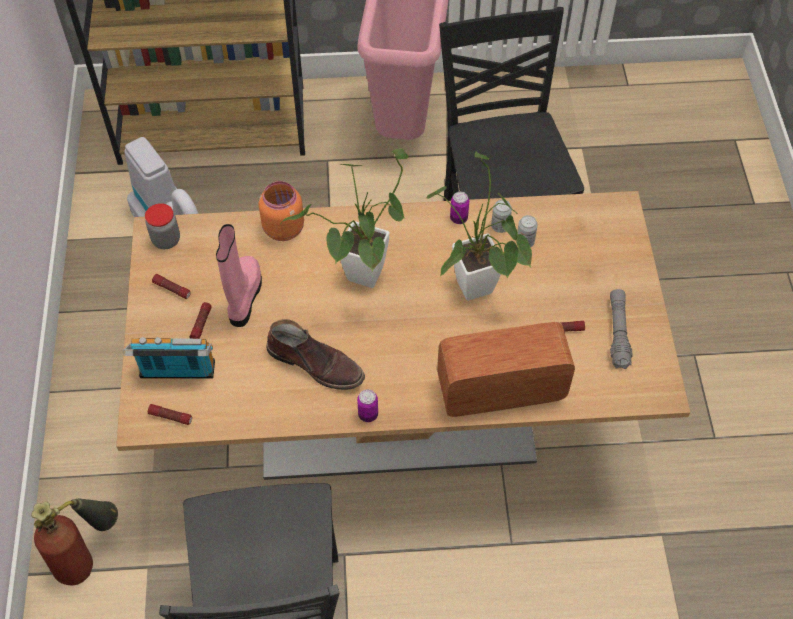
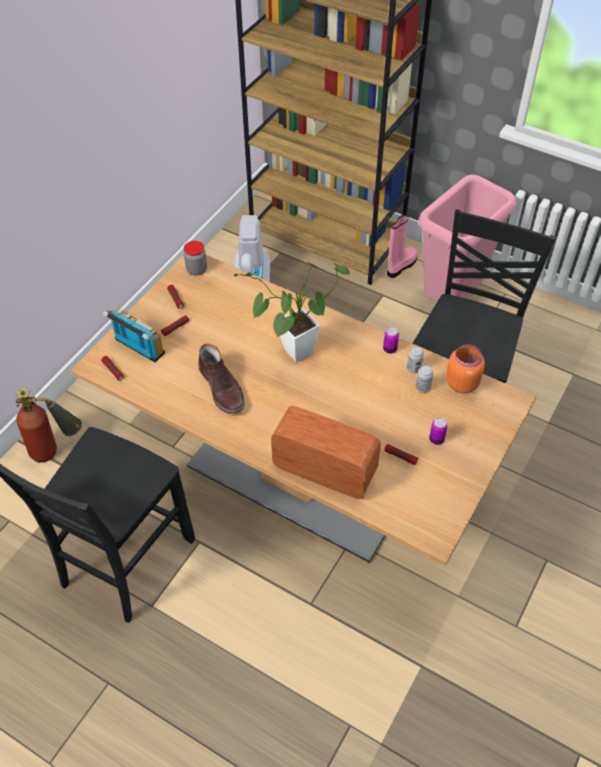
camera: 35 degrees right, 5 degrees down
(243, 296) = (213, 325): pink boot -> pink boot (401, 266)
(283, 228) = (271, 298): orange jar -> orange jar (462, 383)
(368, 414) = (227, 436): can -> can (436, 439)
(477, 294) = (361, 402): potted plant -> none
(618, 332) = (438, 480): grey flashlight -> none

